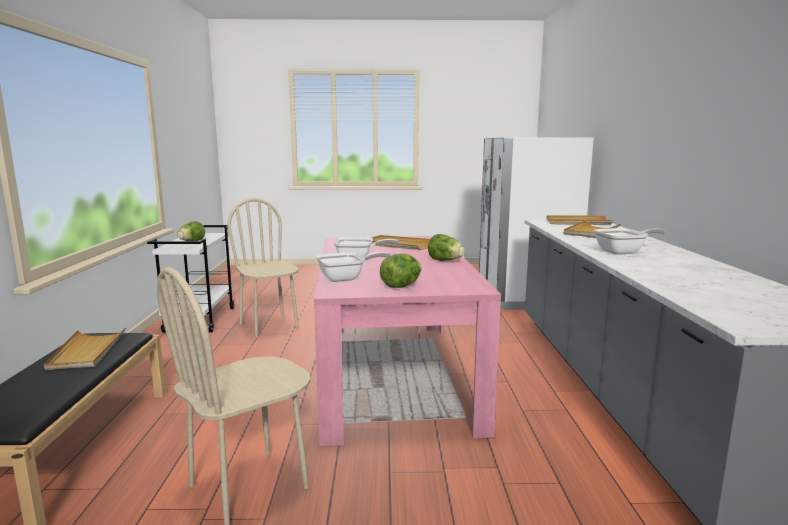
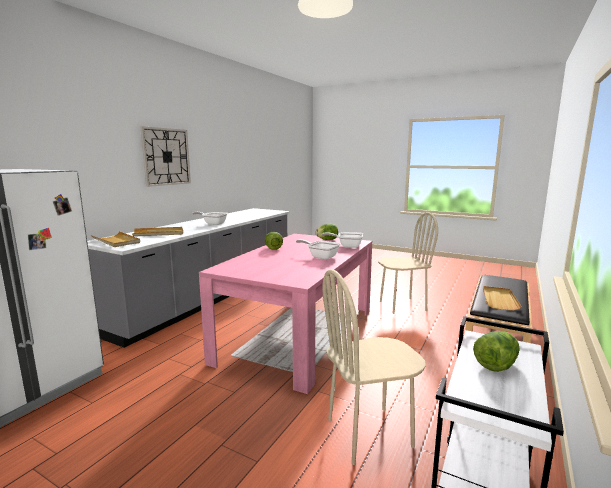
camera: 150 degrees left, 0 degrees up
(269, 326) = (369, 433): beige chair -> beige chair turned 75 degrees clockwise
(398, 245) = (266, 265): beige tray -> none
(701, 120) = (166, 157): none -> wall clock

